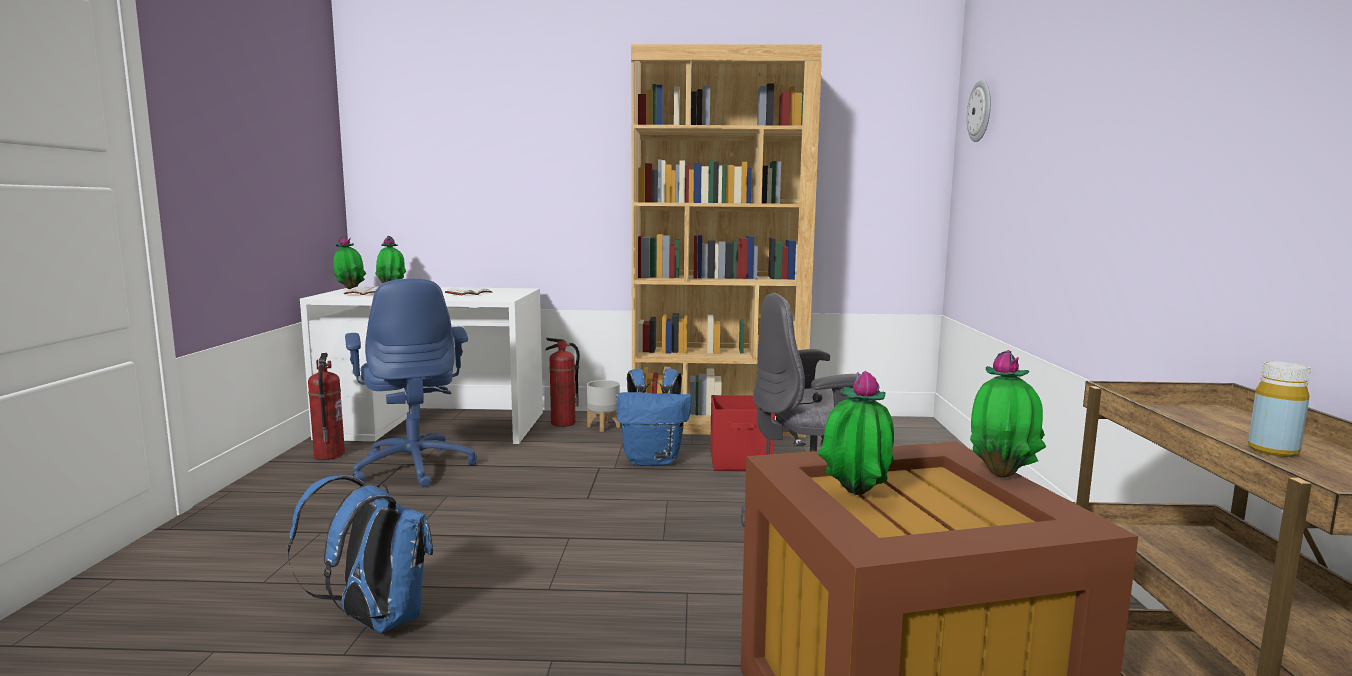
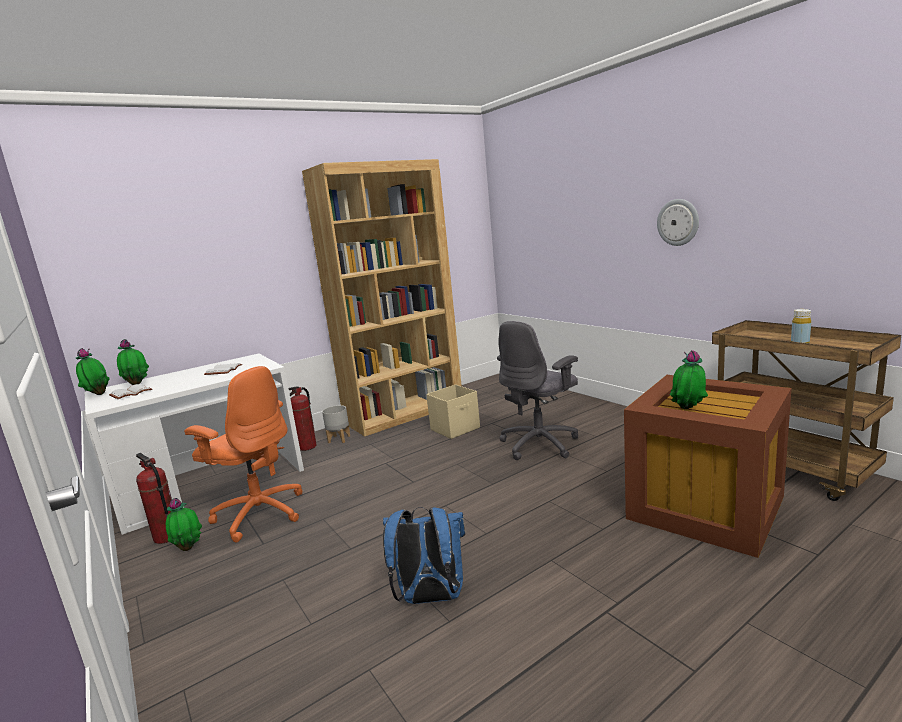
camera: 35 degrees left, 5 degrees up
(415, 467) = (259, 513): blue office chair -> orange office chair
(653, 460) = (409, 447): blue backpack -> none
(741, 461) = (456, 429): red storage box -> beige storage box
(980, 111) = (516, 194): wall clock -> wall clock (678, 222)
(1002, 474) = (712, 381): potted plant -> potted plant (188, 547)

